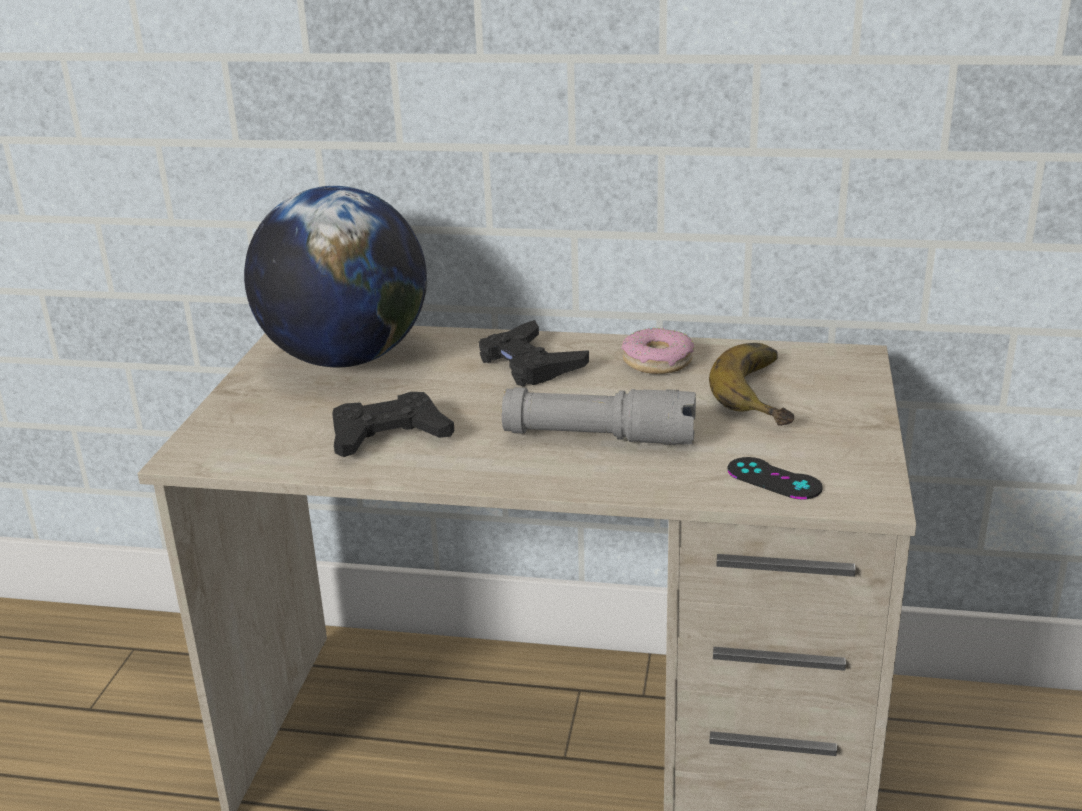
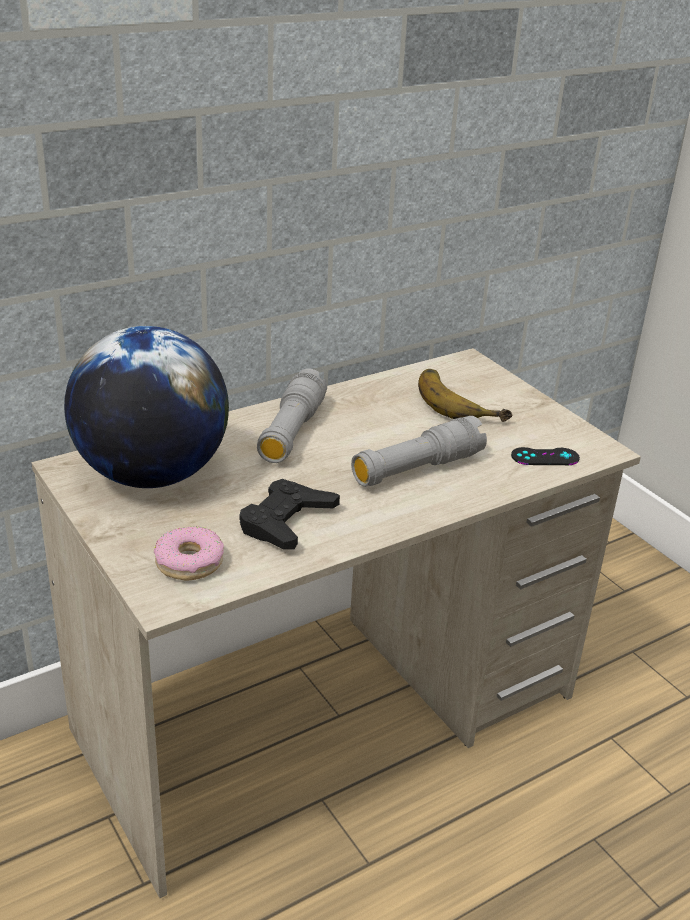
camera: 45 degrees left, 5 degrees up
(529, 364) = (291, 432): black game controller -> grey flashlight
(657, 361) = (368, 402): donut -> donut (189, 562)

